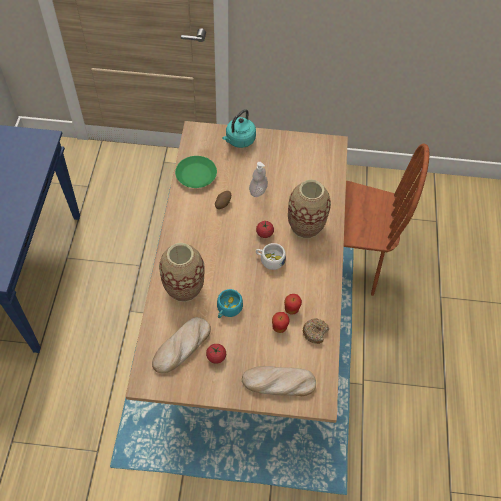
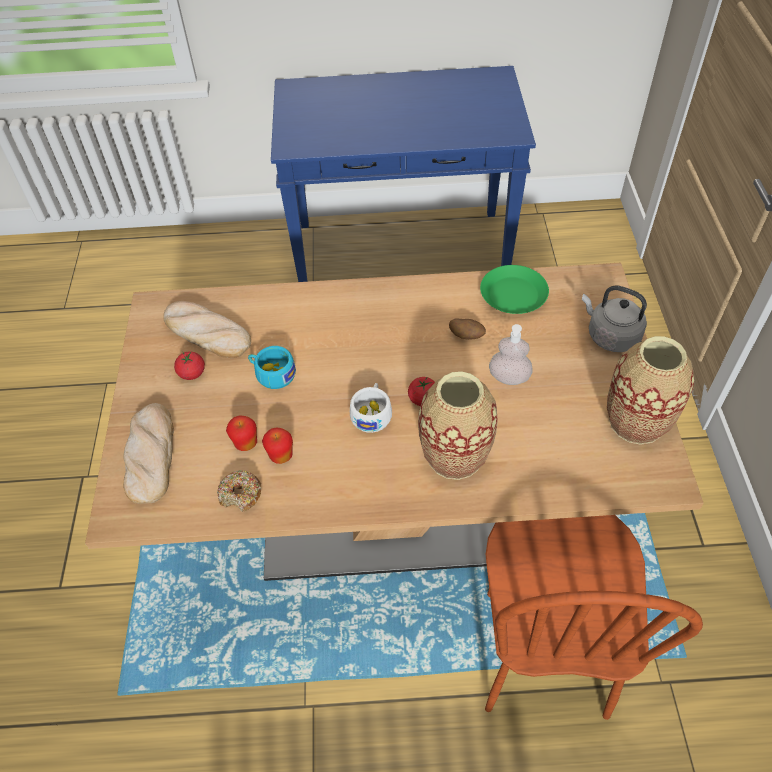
camera: 85 degrees right, 5 degrees down
(184, 288) = (302, 318): vase -> vase (636, 422)
(239, 140) = (610, 336): turquoise kettle -> grey kettle

